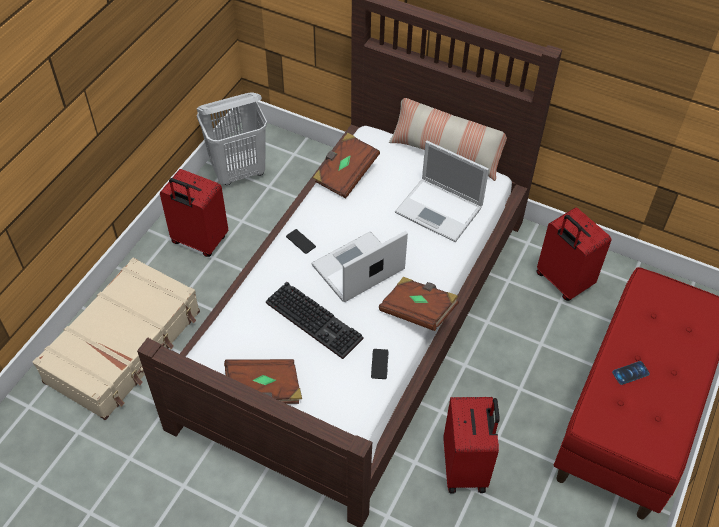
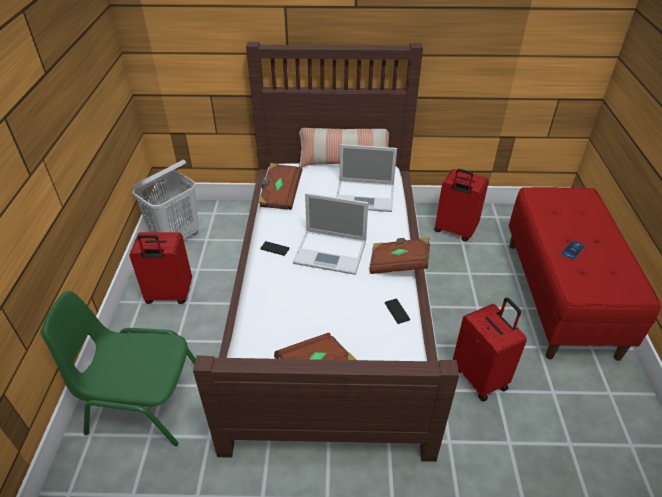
camera: 25 degrees left, 10 degrees down
(125, 347) = (143, 400): beige suitcase -> green chair
(316, 320) = (325, 299): keyboard -> none
(356, 269) = (332, 252): laptop -> laptop turned 105 degrees counterclockwise

